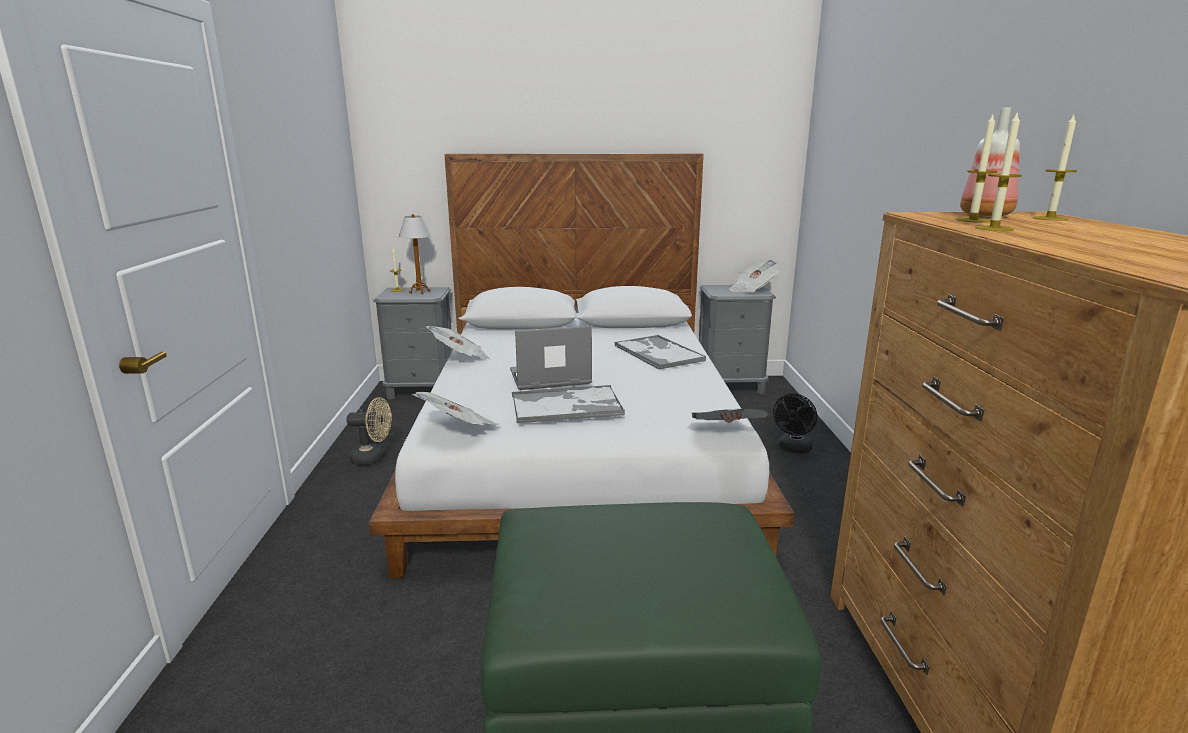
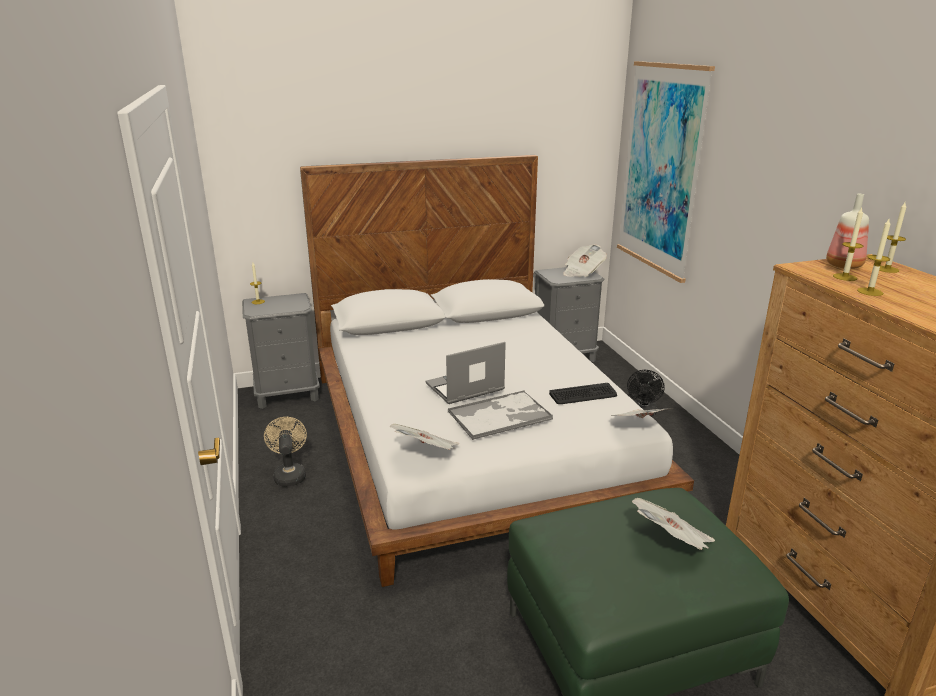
camera: 15 degrees left, 5 degrees up
(373, 458) = (289, 474): beige fan -> beige fan turned 90 degrees counterclockwise
(419, 292) = (282, 302): table lamp -> none
(460, 358) = (365, 373): newspaper -> newspaper (672, 542)
(658, 353) = (533, 347): tray -> none
(682, 398) = (583, 395): none -> keyboard
(839, 164) = (661, 169): none -> picture

